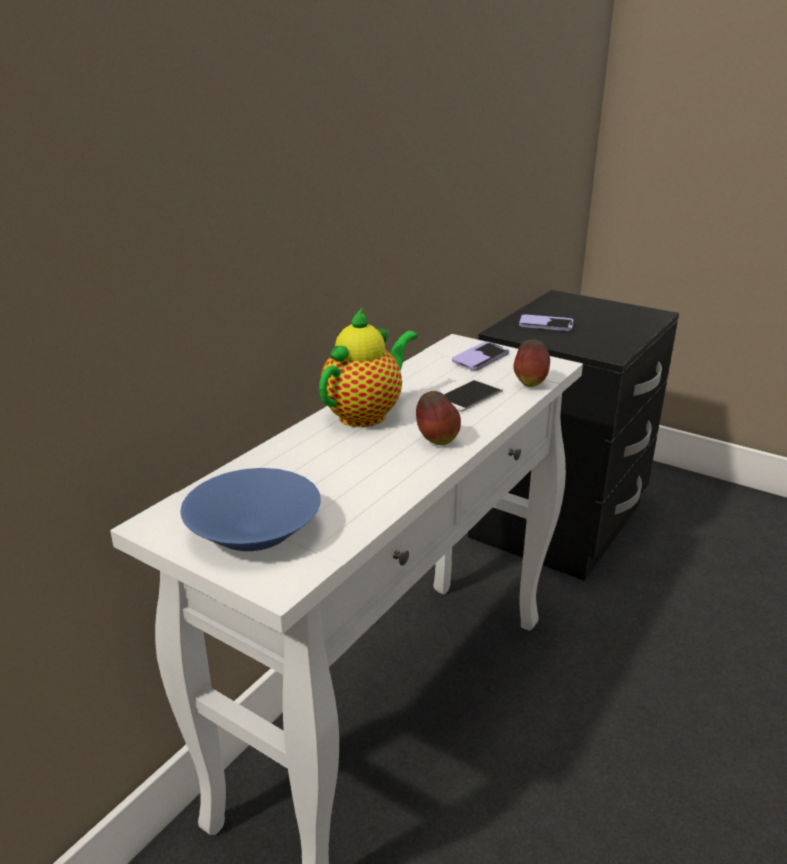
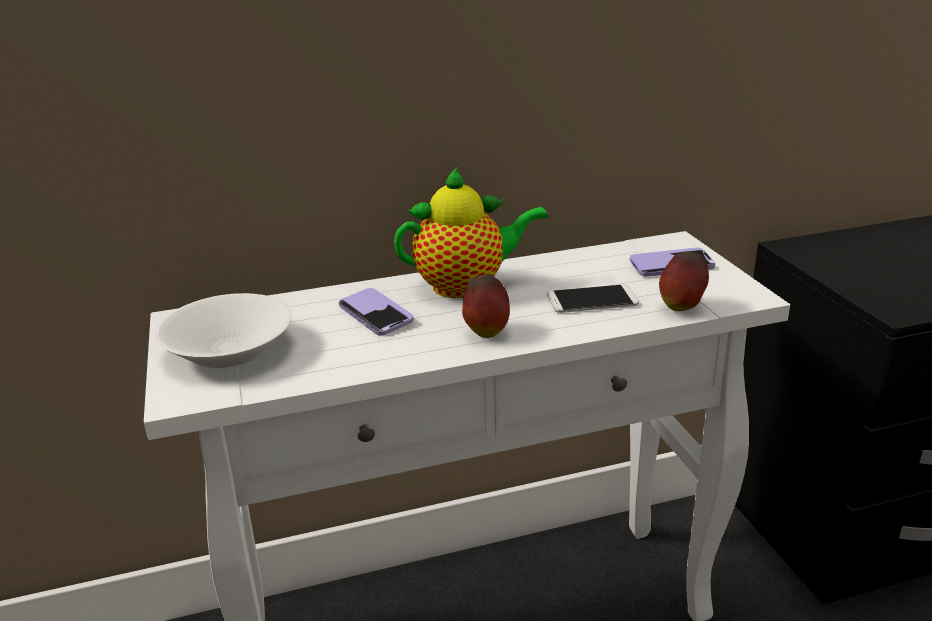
camera: 40 degrees right, 0 degrees up
(255, 528) = (231, 349): blue bowl -> white bowl
(546, 325) = (863, 253): phone -> phone (375, 314)

